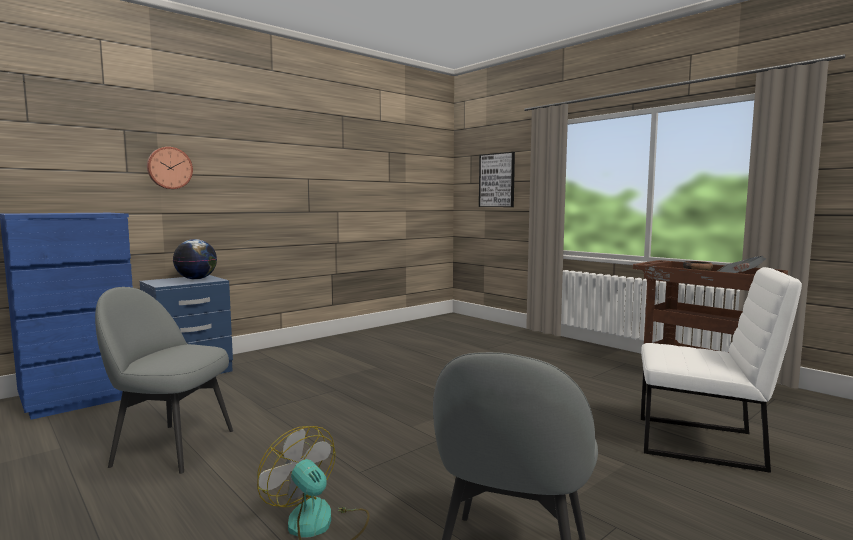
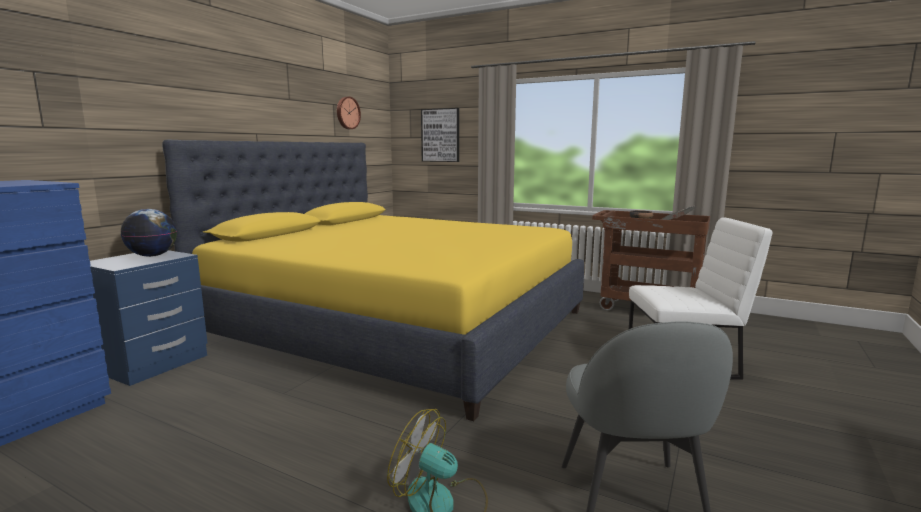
camera: 20 degrees left, 5 degrees up
(169, 168) = (98, 121): wall clock -> wall clock (347, 113)
(171, 447) = (207, 456): grey chair -> none
(411, 365) = (398, 324): none -> yellow bed

